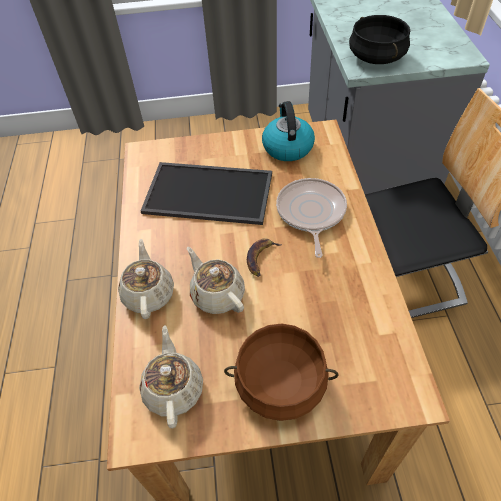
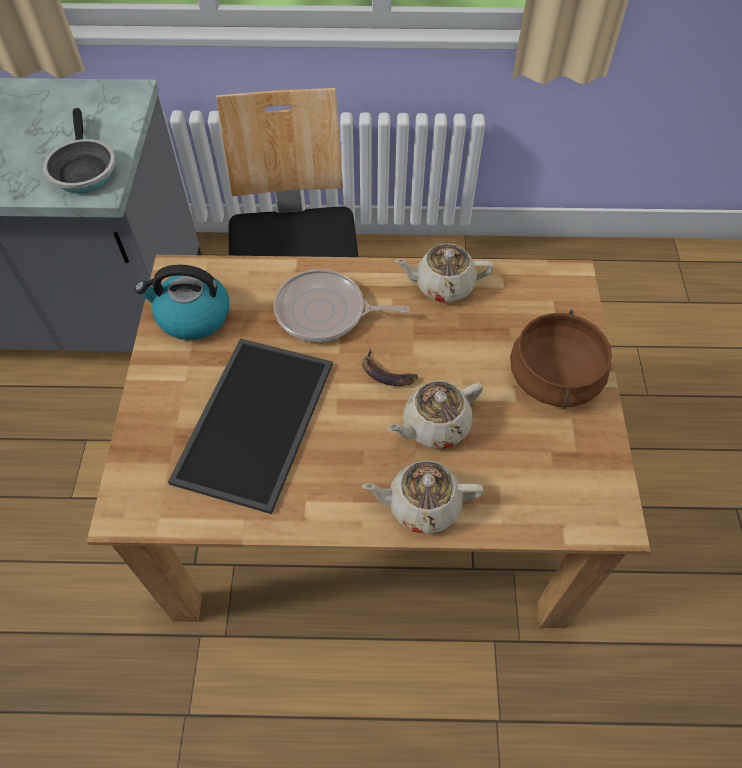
camera: 85 degrees left, 5 degrees up
(174, 388) = (558, 479): beige teapot -> beige teapot (443, 285)
(376, 57) = (83, 169): black cooking pot -> frying pan

